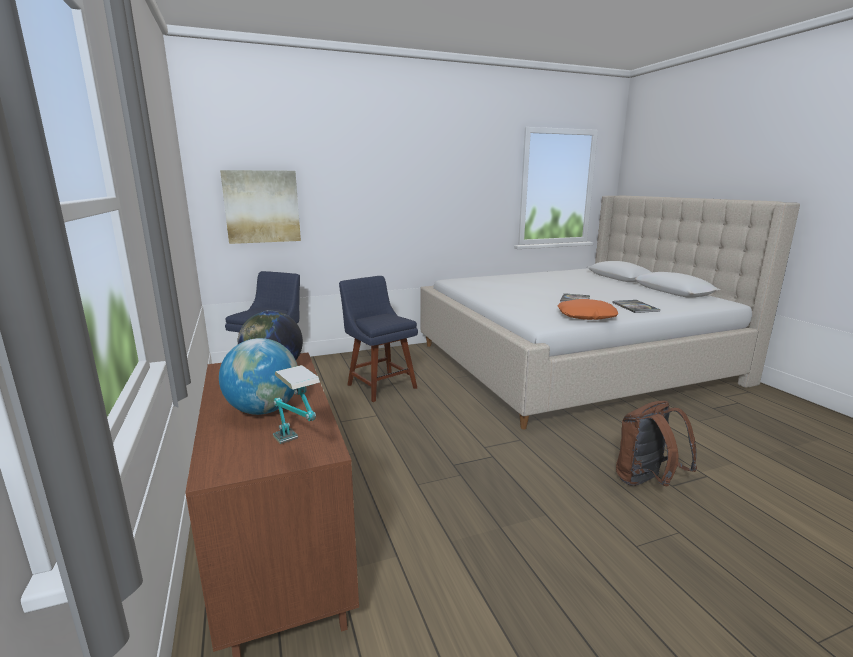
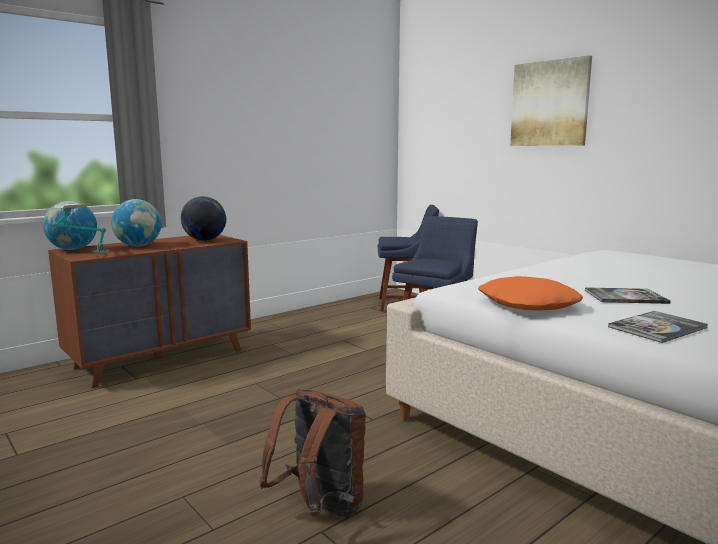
camera: 70 degrees right, 5 degrees down
(224, 464) = (72, 249): none -> globe
(262, 206) = (443, 142): picture -> picture (550, 103)

